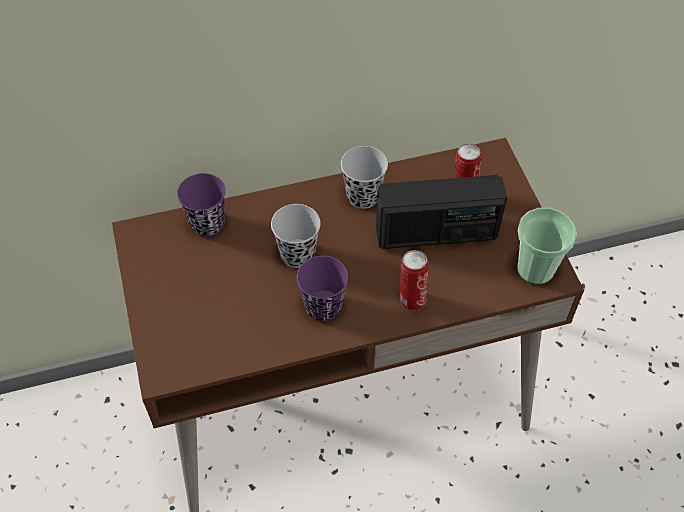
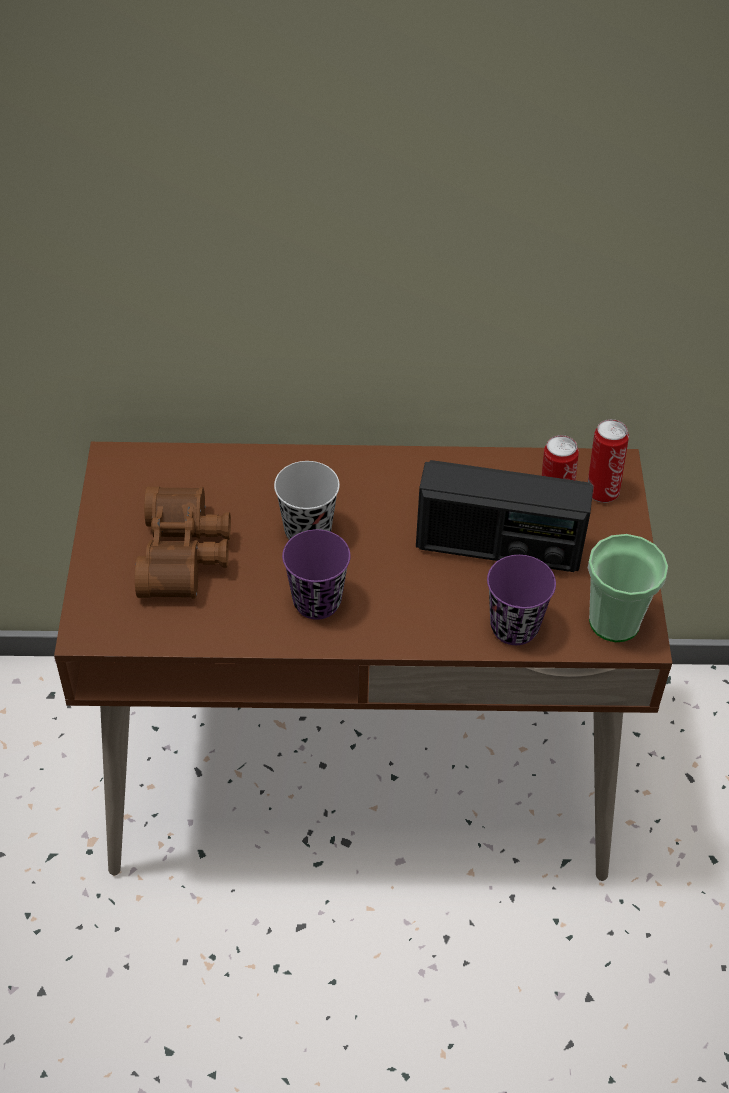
camera: 15 degrees right, 5 degrees down
(207, 224) = (207, 469): purple cup -> purple cup (514, 627)
(215, 294) = (187, 554): none -> brown binoculars
(363, 196) = (418, 480): black cup -> none
(411, 299) = (435, 620): can -> can (601, 491)

